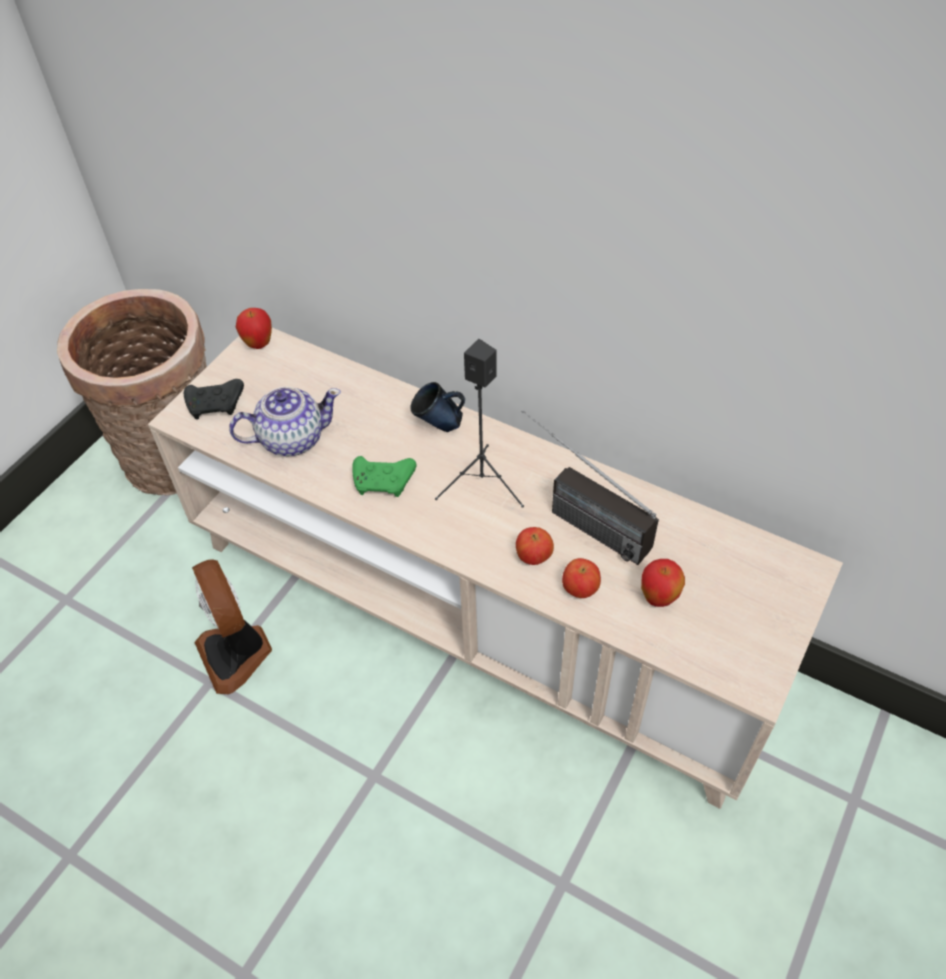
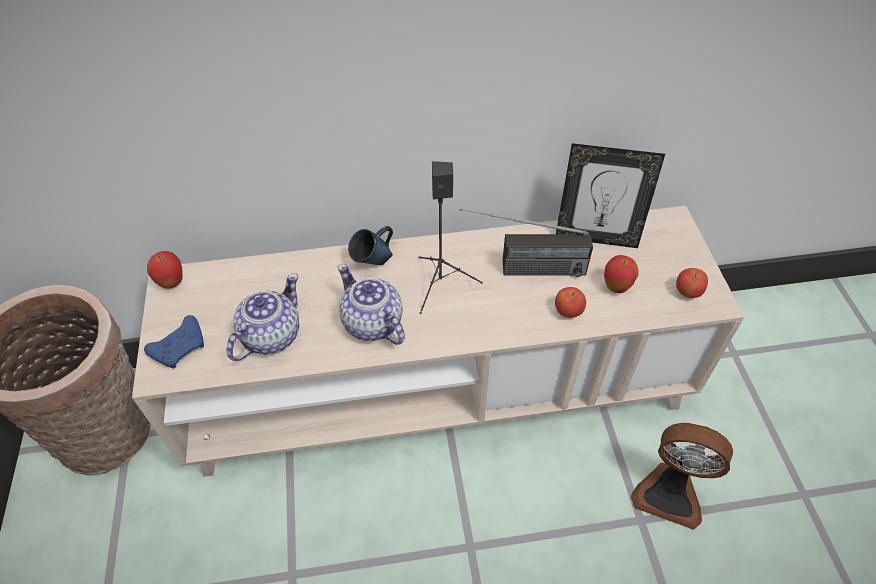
camera: 40 degrees left, 0 degrees up
(216, 405) = (181, 347): black game controller -> blue game controller
(237, 653) = (294, 538): fan -> fan (669, 492)
(384, 482) = (372, 324): green game controller -> teapot
(534, 557) = (521, 310): apple -> apple (687, 292)
(692, 534) = (596, 237): none -> picture frame

